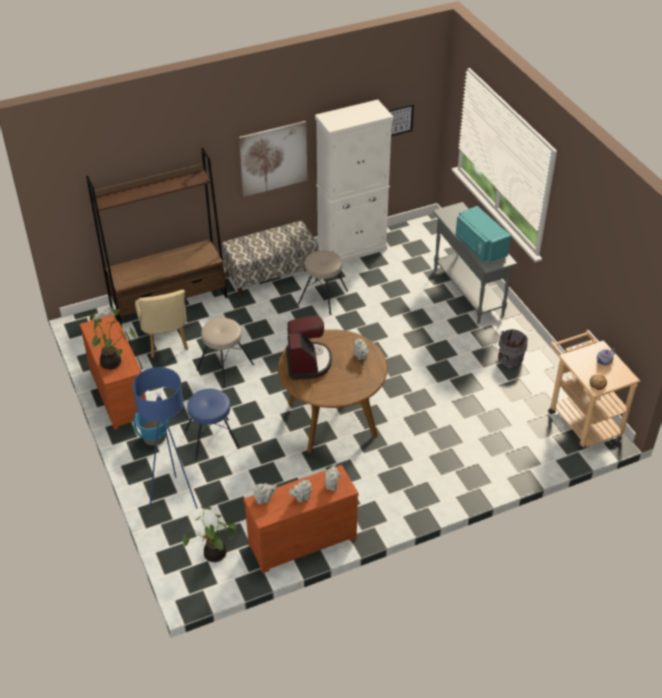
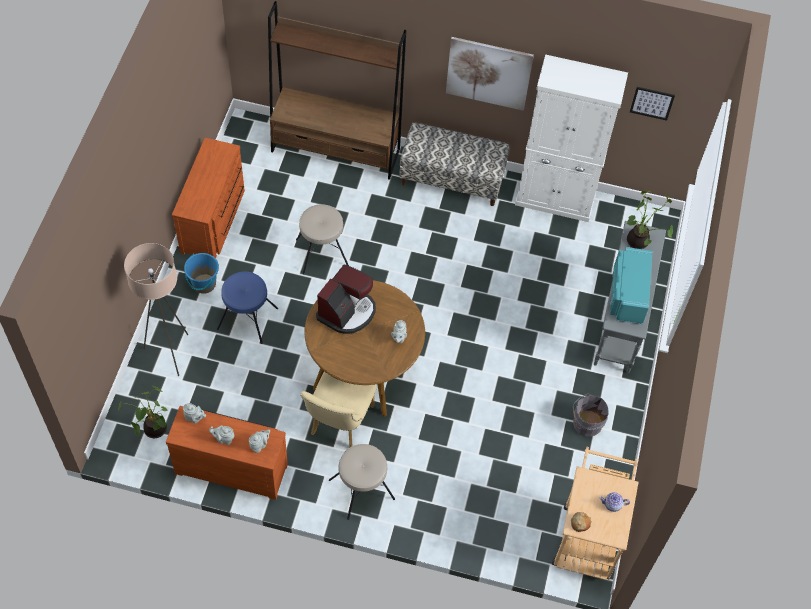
camera: 35 degrees right, 15 degrees up
(113, 362) = (196, 197): potted plant -> potted plant (639, 241)
(165, 342) = (295, 192): beige chair -> beige chair (338, 424)
(174, 497) = (170, 353): blue floor lamp -> beige floor lamp
(323, 297) = (476, 237): beige stool -> beige stool (362, 490)

